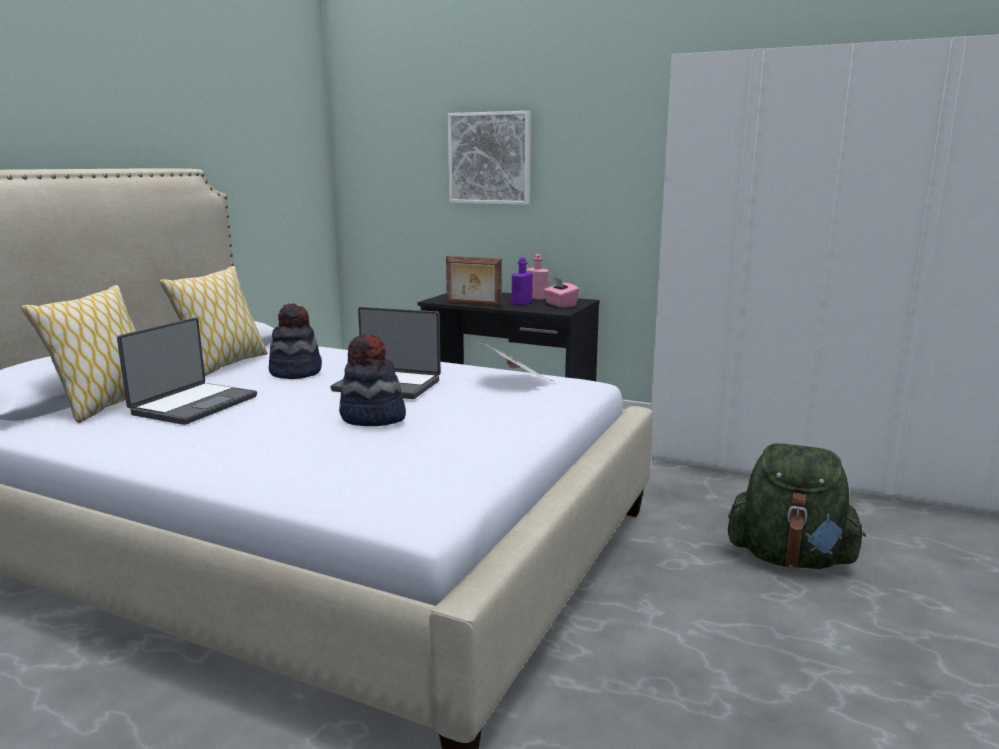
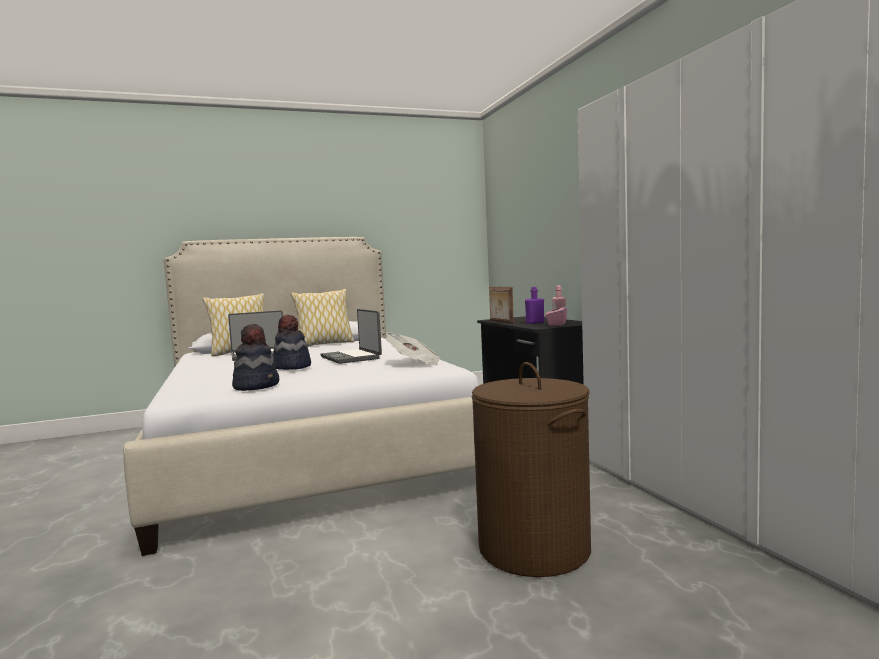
camera: 45 degrees right, 10 degrees down
(296, 372) = (339, 349): hat -> hat (257, 386)
(489, 158) = (548, 216): picture -> none
(790, 558) = (534, 548): green backpack -> brown laundry basket

